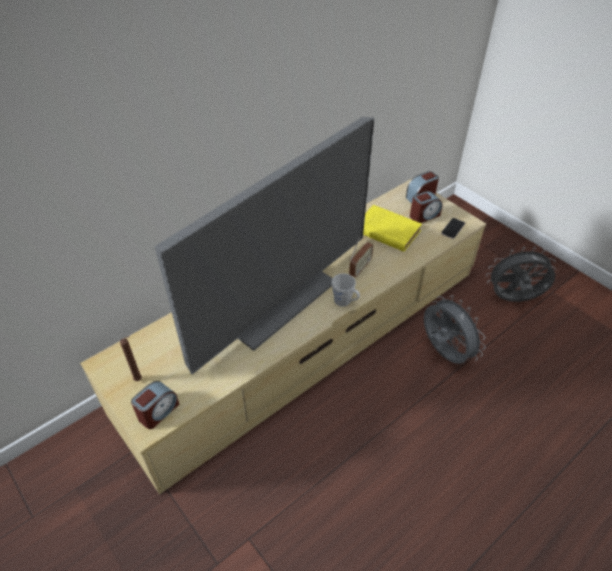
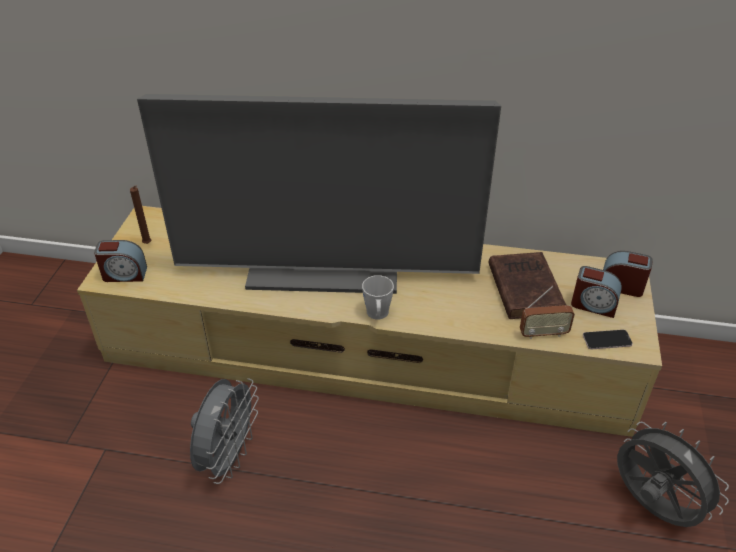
camera: 50 degrees right, 5 degrees down
(360, 268) = (438, 300): radio -> radio (543, 334)
(385, 230) = (524, 288): yellow book -> brown book
(443, 353) = (476, 479): grey fan -> grey fan (228, 457)

